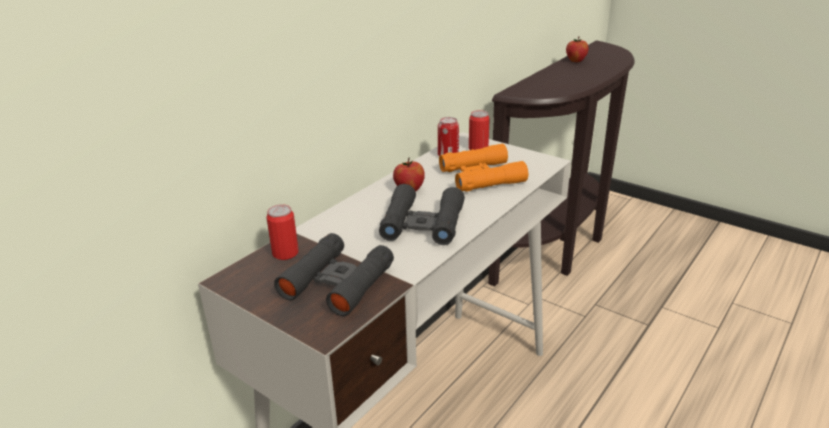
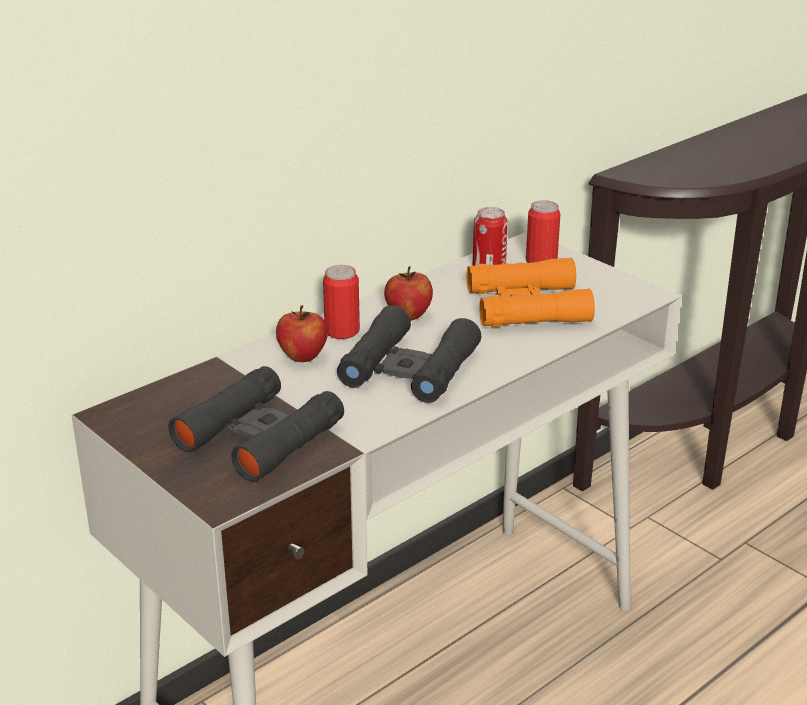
camera: 10 degrees right, 0 degrees up
(285, 253) = (200, 388): can -> can (342, 331)
(575, 61) = (761, 125): apple -> apple (303, 356)

